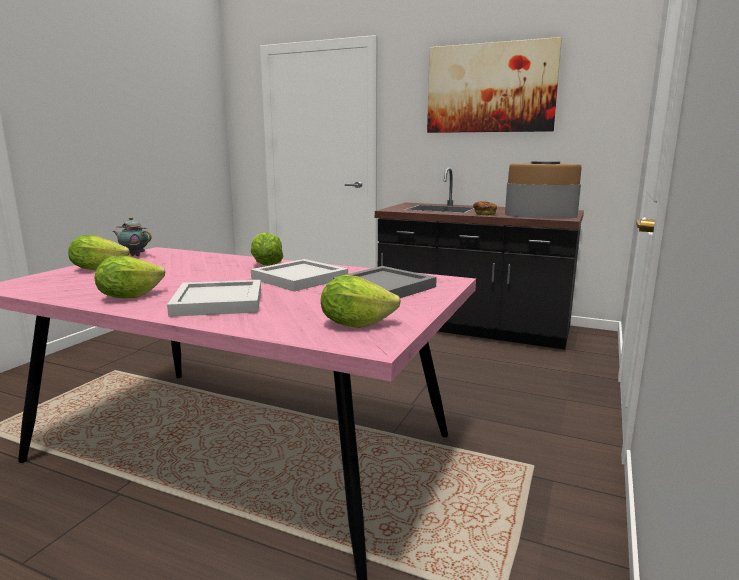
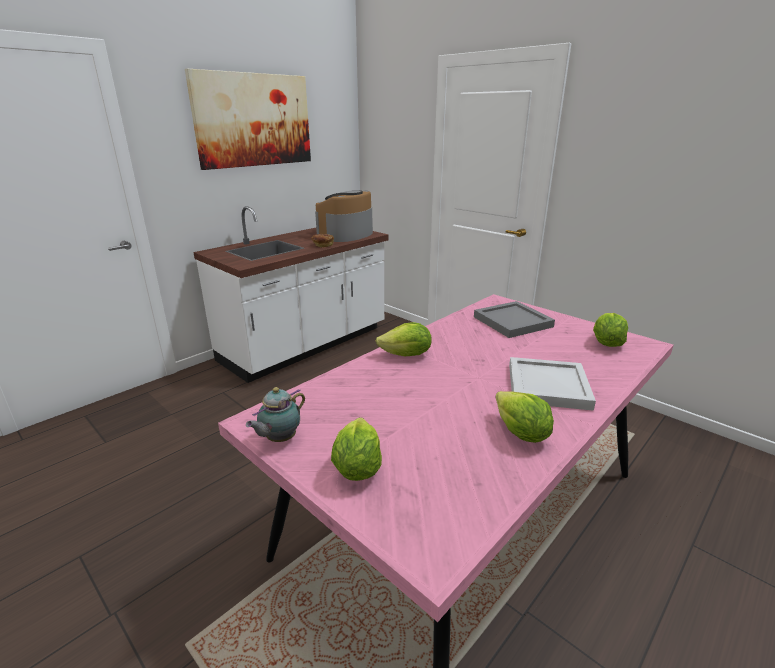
camera: 70 degrees left, 10 degrees up
(301, 278) = (472, 346): white tray -> none
(473, 327) = (306, 345): black counter -> white counter

